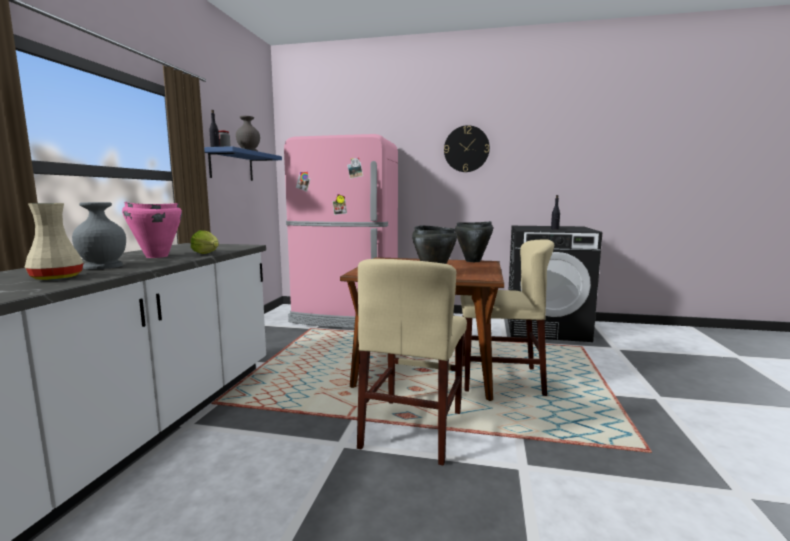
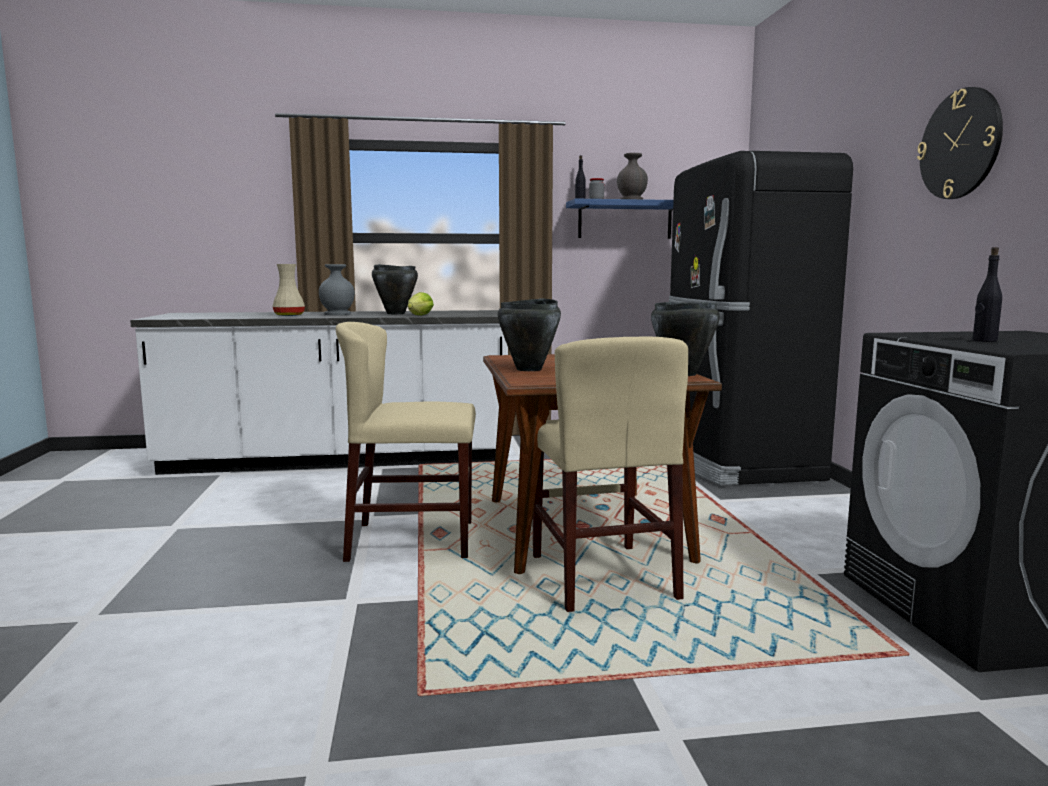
camera: 70 degrees right, 0 degrees up
(156, 256) = (395, 313): pink cooking pot -> black cooking pot
(345, 317) = (734, 462): pink fridge -> black fridge

